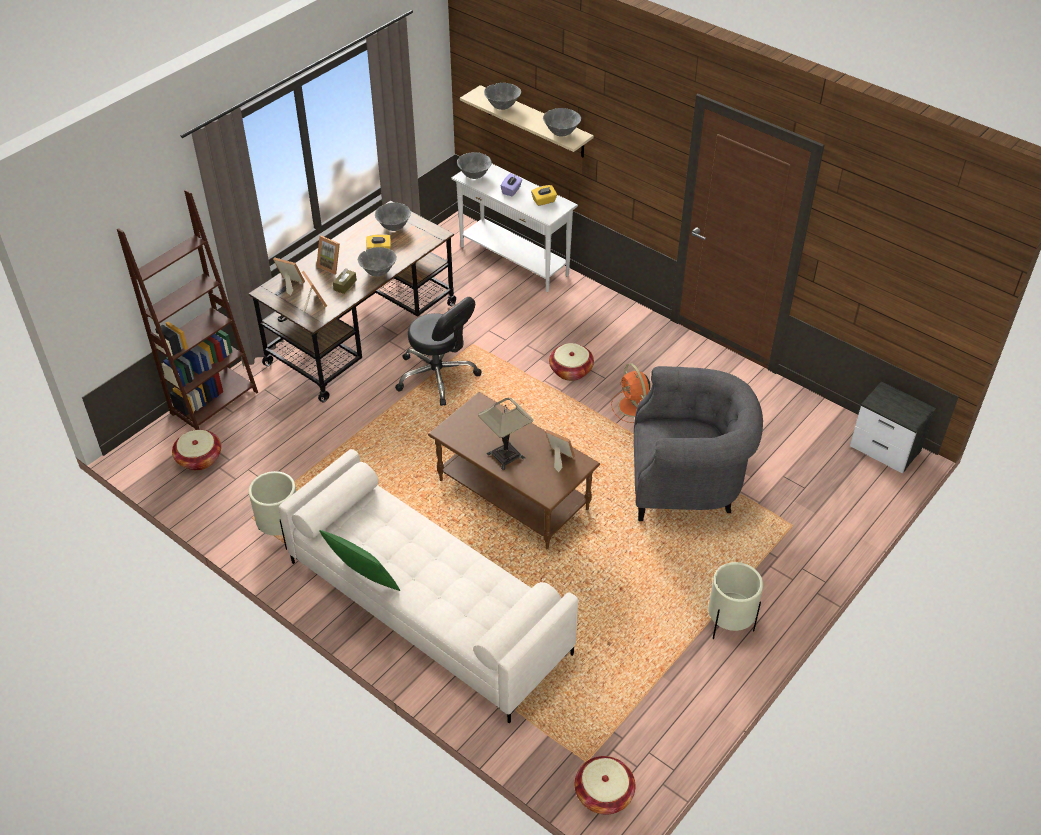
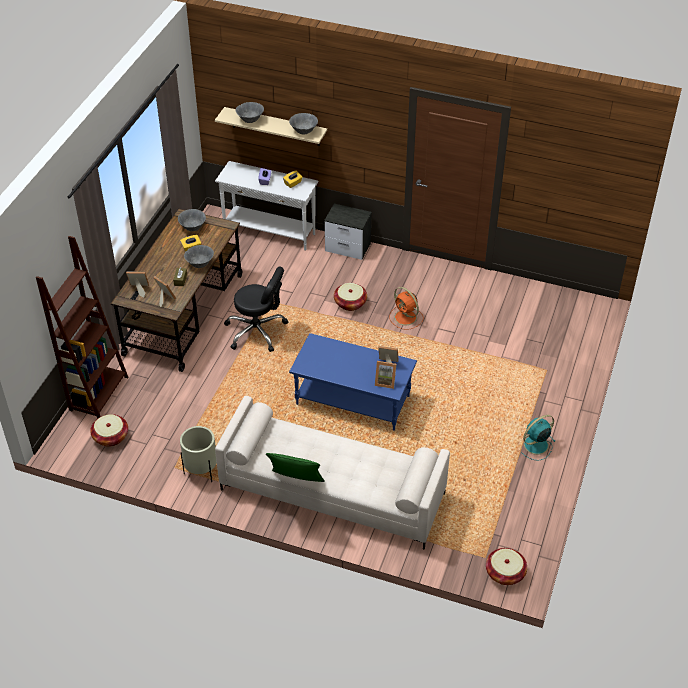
camera: 20 degrees left, 0 degrees up
(331, 266) = (162, 268): picture frame -> picture frame (385, 381)
(474, 176) = (232, 175): grey bowl -> none
(505, 455) = (351, 372): table lamp -> none
(512, 495) = (352, 401): brown coffee table -> blue coffee table
(687, 485) = (467, 362): grey armchair -> none
(729, 624) = (535, 445): beige planter -> turquoise fan
(886, 449) = (584, 304): nightstand -> nightstand (348, 248)

